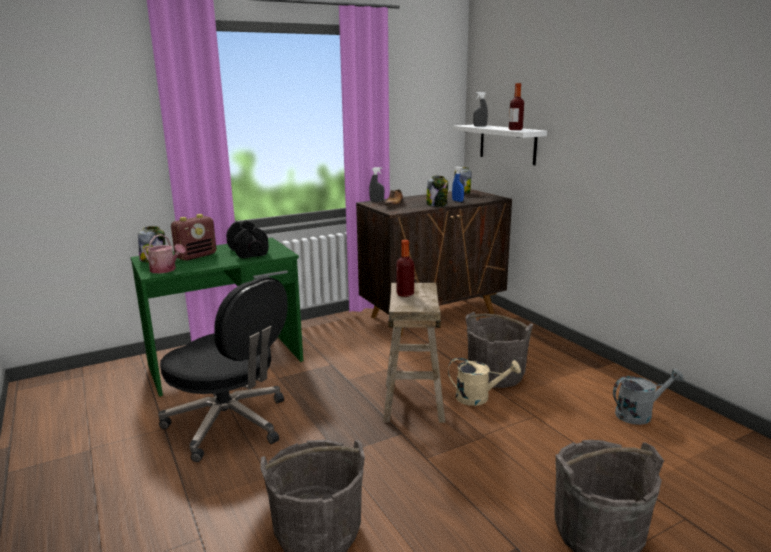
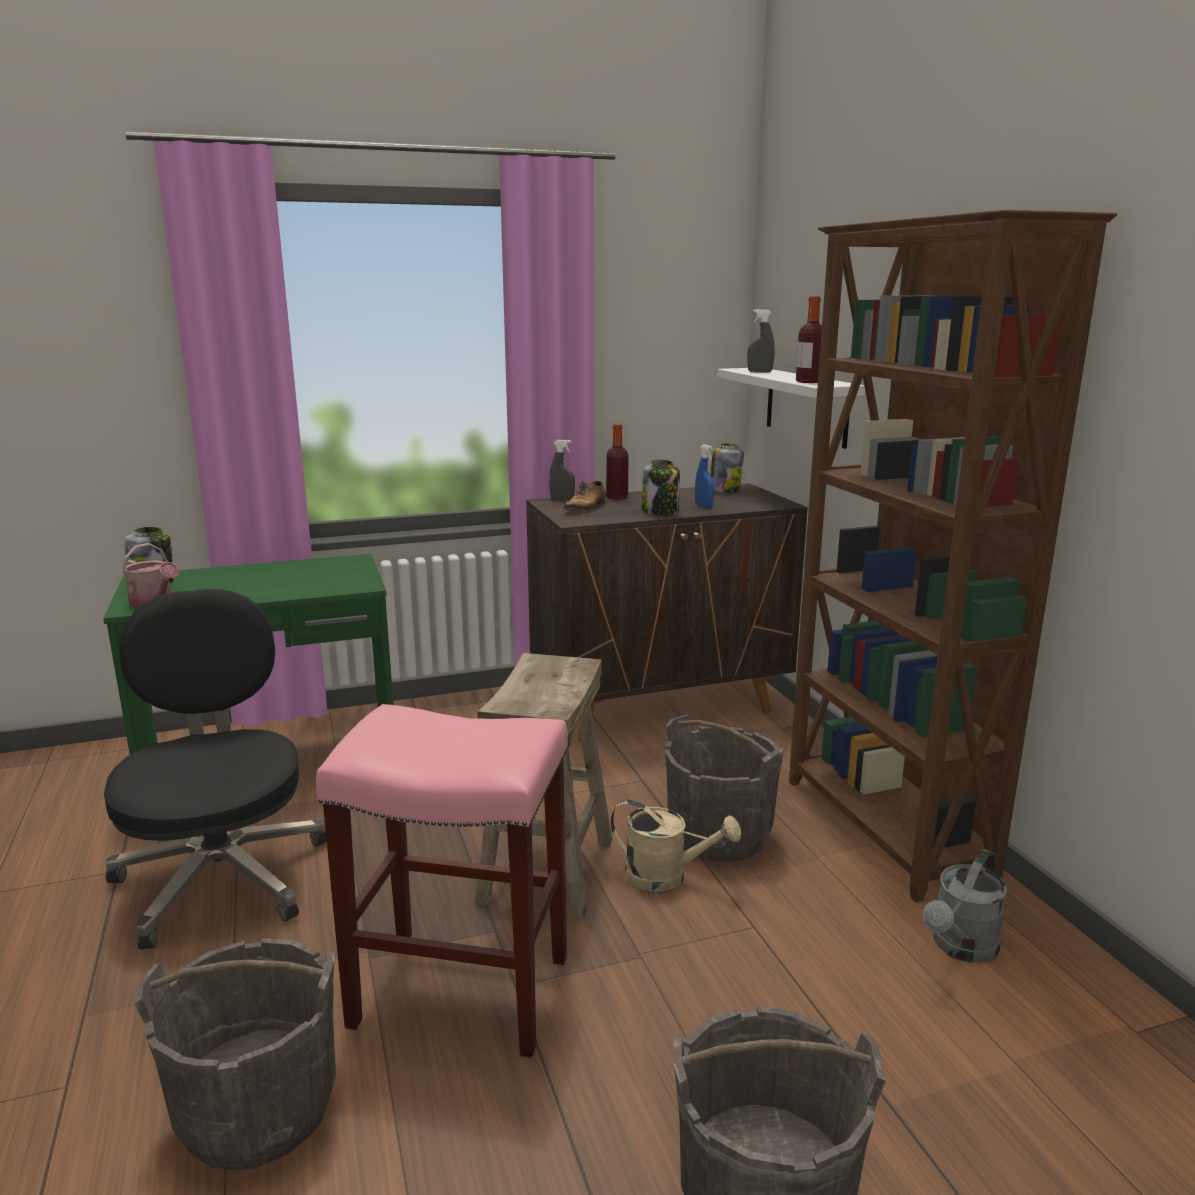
camera: 10 degrees right, 0 degrees up
(196, 256) = (223, 581): radio -> none
(230, 424) = (222, 876): black office chair -> black office chair turned 150 degrees counterclockwise
(247, 251) = (309, 578): black dumbbell -> none
(400, 463) = (464, 990): none -> pink stool
(405, 294) = (532, 678): bottle -> bottle (617, 497)
(578, 364) = (884, 829): none -> brown bookcase
(639, 414) = (960, 948): grey watering can -> grey watering can turned 135 degrees clockwise

